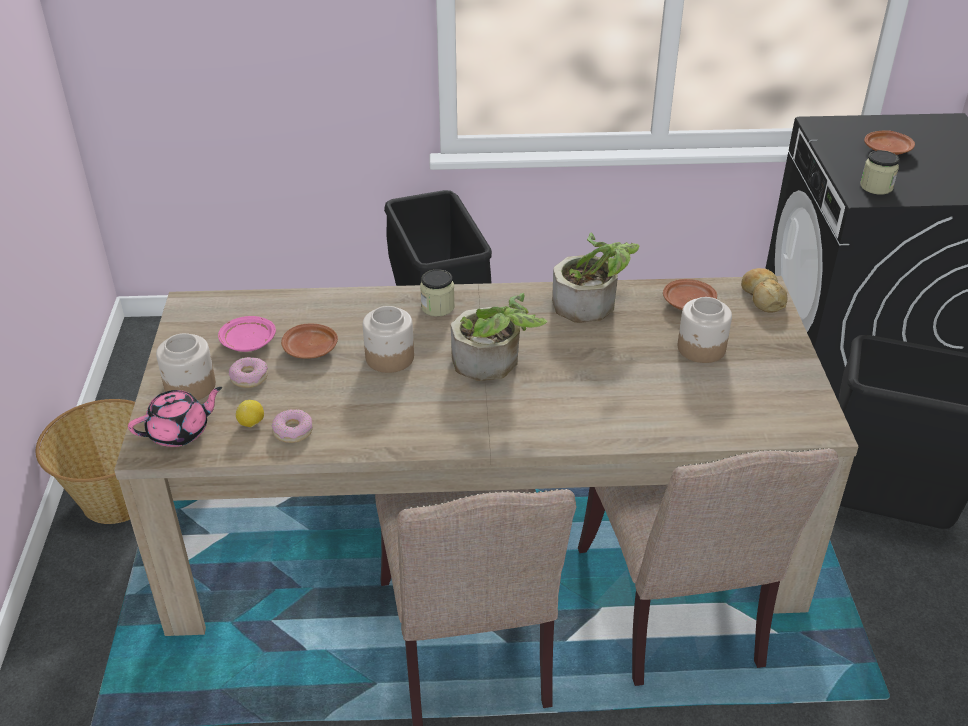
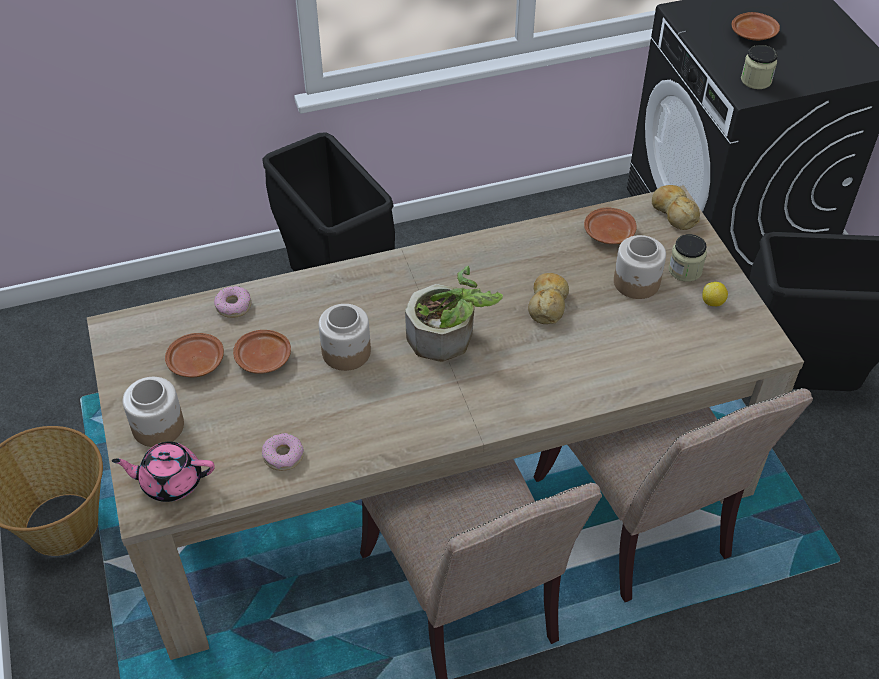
camera: 15 degrees left, 10 degrees up
(180, 432) = (170, 481): pink teapot -> pink teapot turned 135 degrees counterclockwise
(247, 342) = (195, 362): pink plate -> brown plate
(249, 377) = (214, 404): donut -> donut (233, 306)
(252, 423) = (239, 456): lemon -> lemon (712, 302)
(437, 307) = (371, 283): jar -> jar (685, 270)
(592, 303) = (519, 250): potted plant -> none
(603, 351) = (548, 303): none -> bread

